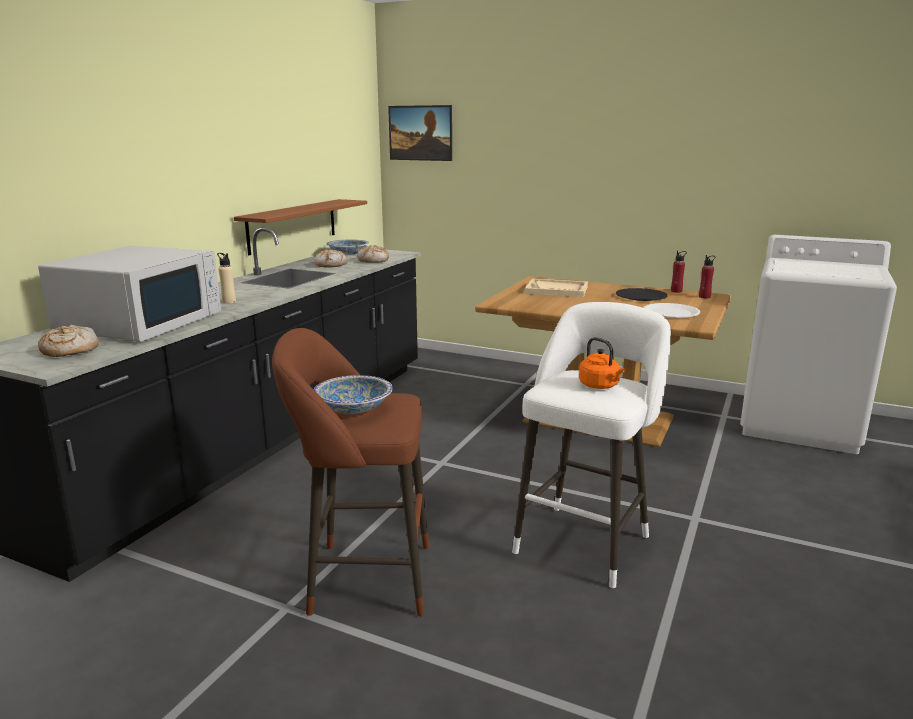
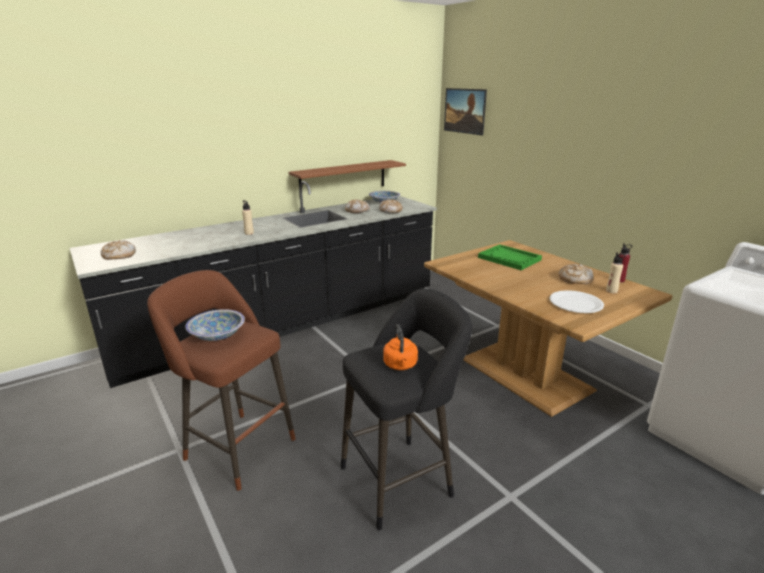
camera: 30 degrees right, 5 degrees up
(142, 322) = (182, 241): white microwave -> none
(556, 290) = (509, 259): beige tray -> green tray
(585, 540) = (401, 479): white stool -> black stool
(640, 296) = (574, 279): black plate -> bread
(683, 299) = (611, 291): none -> beige bottle
(704, 297) = (638, 292): red bottle -> none

